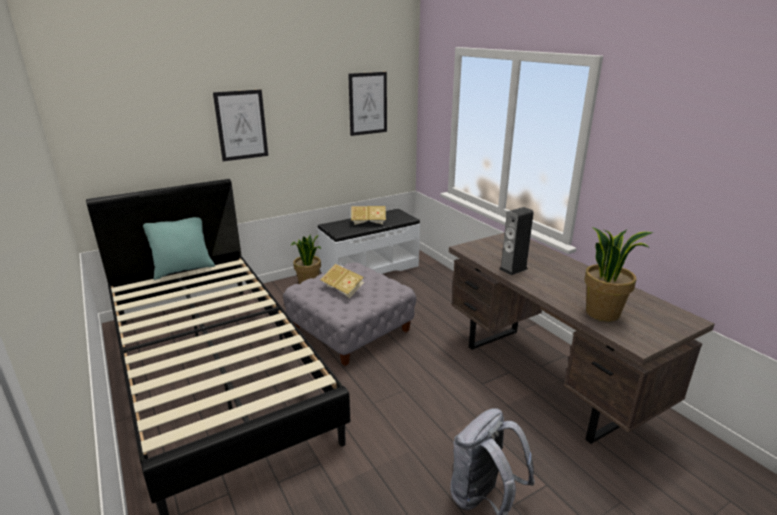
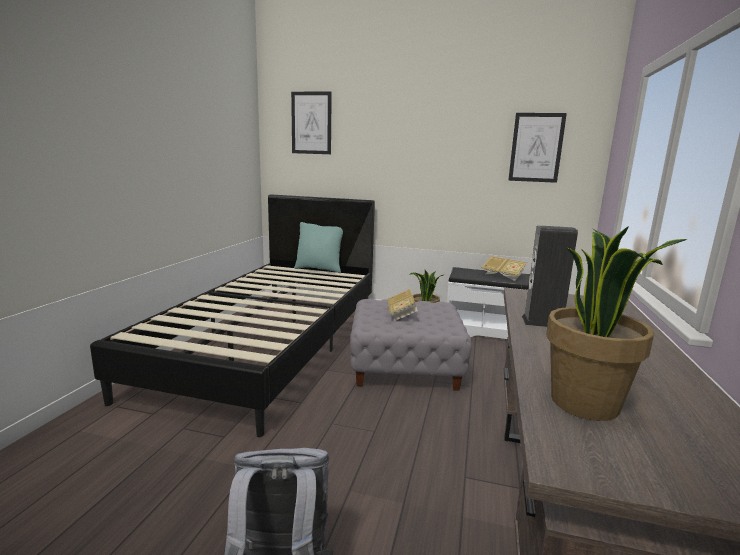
camera: 45 degrees right, 10 degrees down
(241, 125) = (395, 154): picture -> picture (311, 123)

